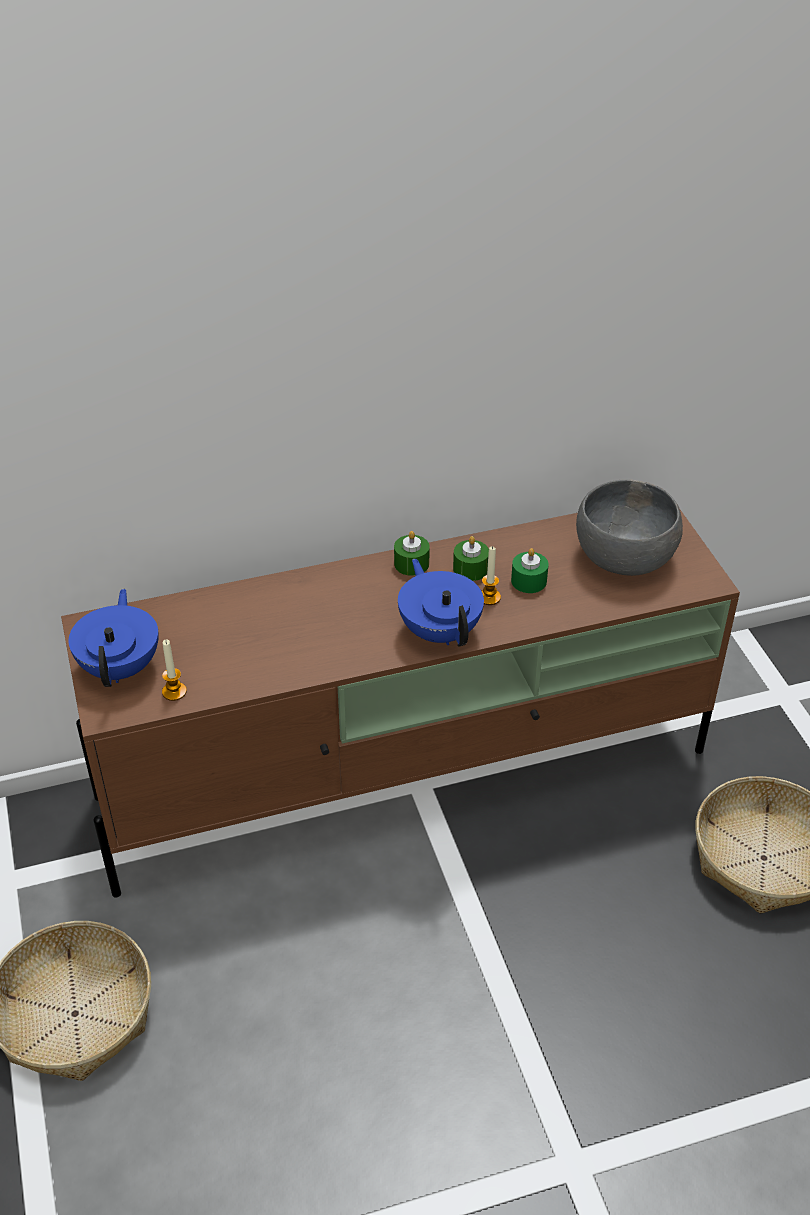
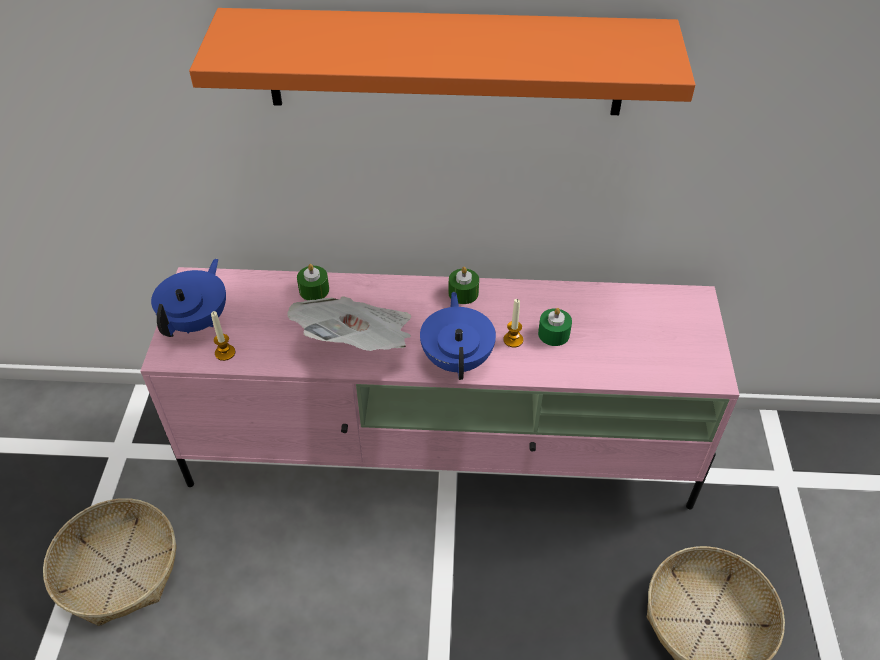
camera: 20 degrees right, 5 degrees up
(323, 643) = (359, 343): none -> newspaper
(372, 306) = (445, 62): none -> orange shelf
(408, 774) = (443, 454): brown tv stand -> pink tv stand
(470, 569) = (509, 310): green candle -> green candle (314, 290)
(625, 557) = (648, 334): grey bowl -> none

